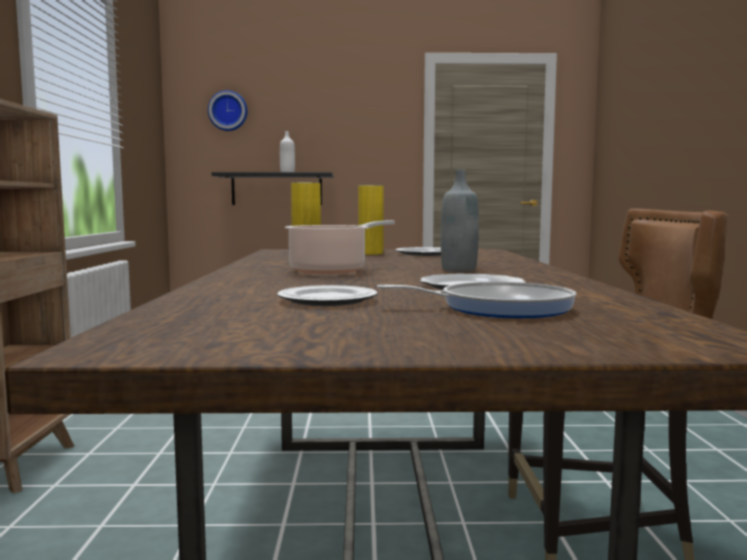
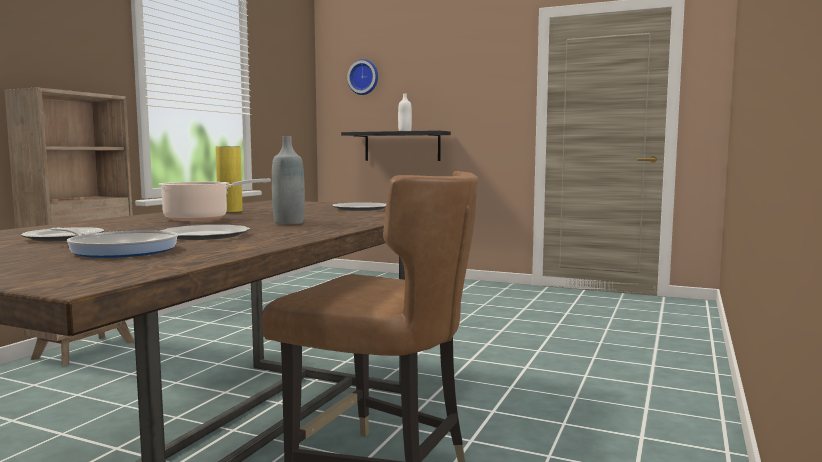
camera: 25 degrees right, 0 degrees up
(370, 253) = (319, 207): yellow vase -> none

